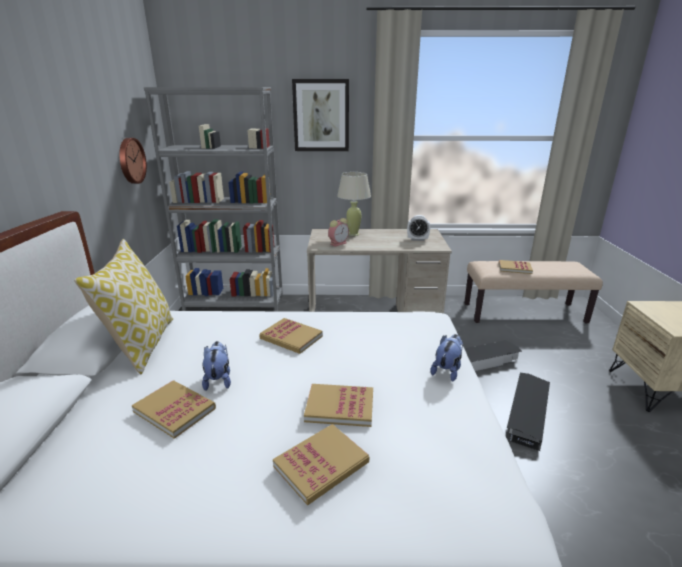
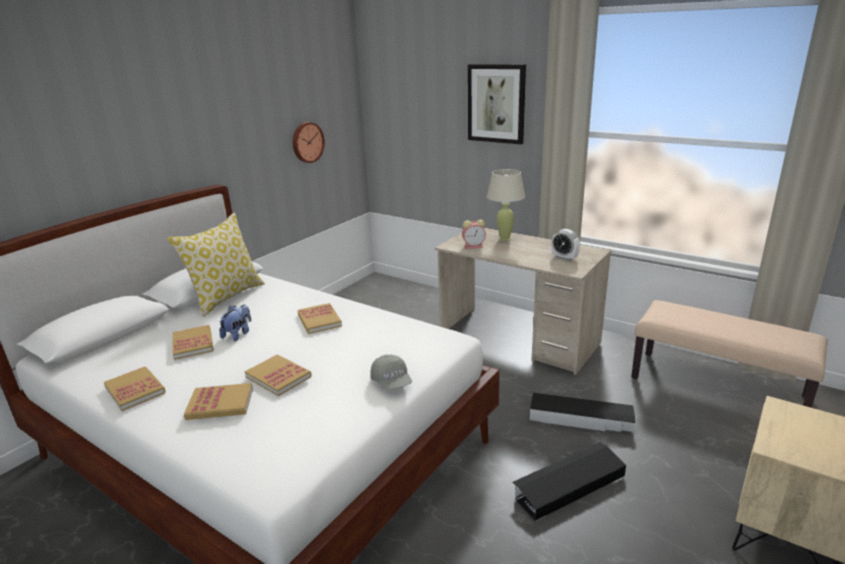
camera: 35 degrees right, 0 degrees up
(235, 303) = (402, 289): grey bookcase -> none
(447, 370) = (392, 382): plush toy -> grey cap
(514, 268) = (697, 320): book -> book (135, 390)

